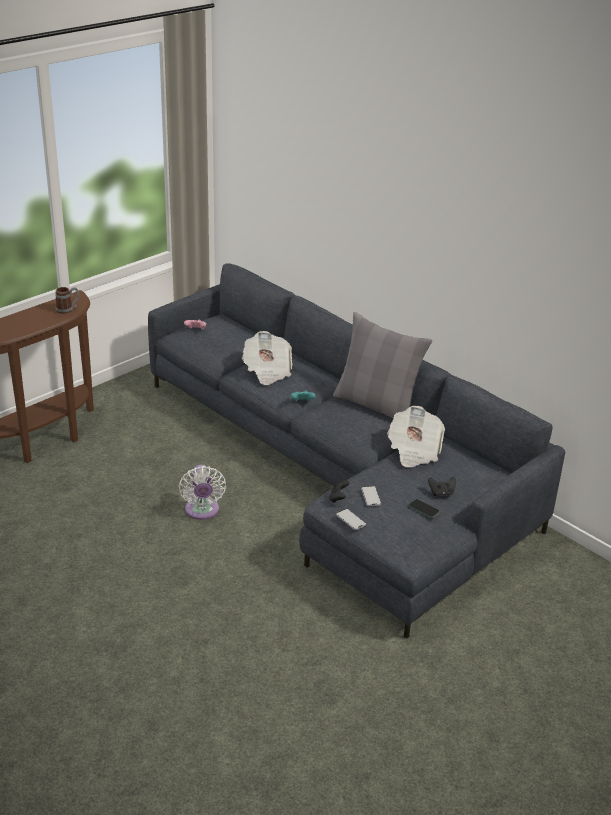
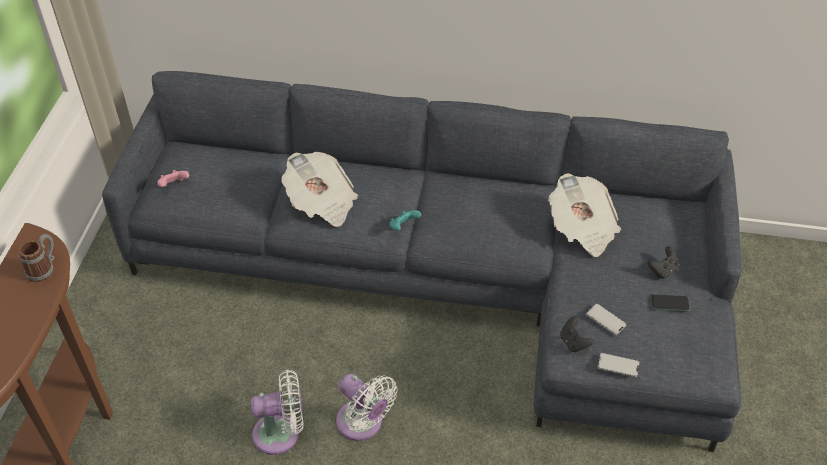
camera: 35 degrees left, 15 degrees up
(153, 492) = (281, 433): none -> white fan
(376, 405) = (482, 186): grey pillow -> none

